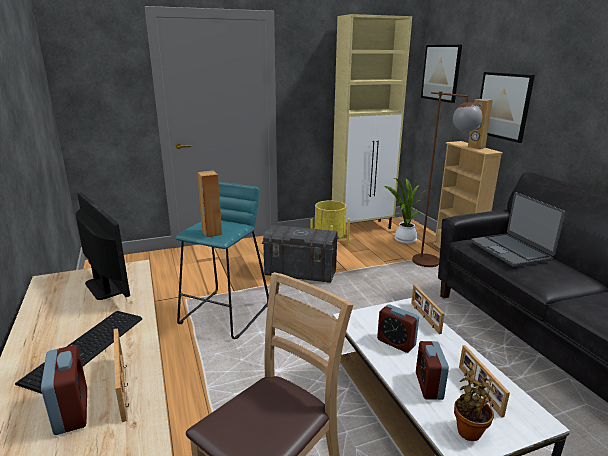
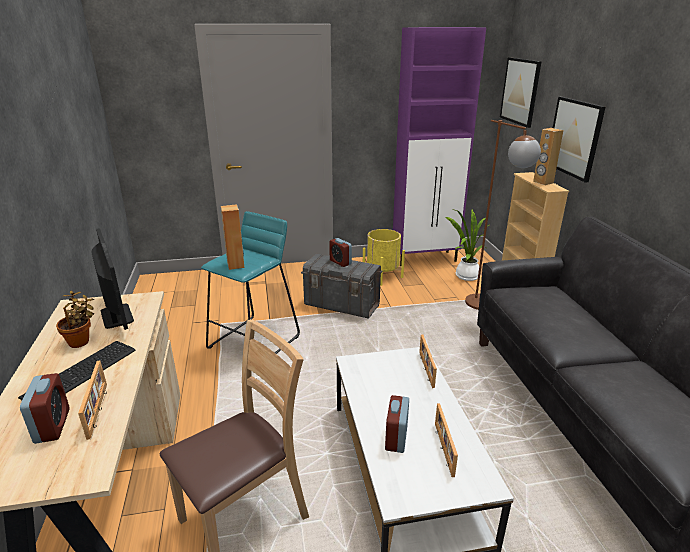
camera: 10 degrees right, 5 degrees up
(362, 228) = (425, 258): beige cabinet -> purple cabinet
(396, 343) = (384, 392): alarm clock -> alarm clock (340, 262)
(469, 430) = (414, 484): potted plant -> potted plant (81, 341)
(511, 250) = (544, 305): laptop -> none

